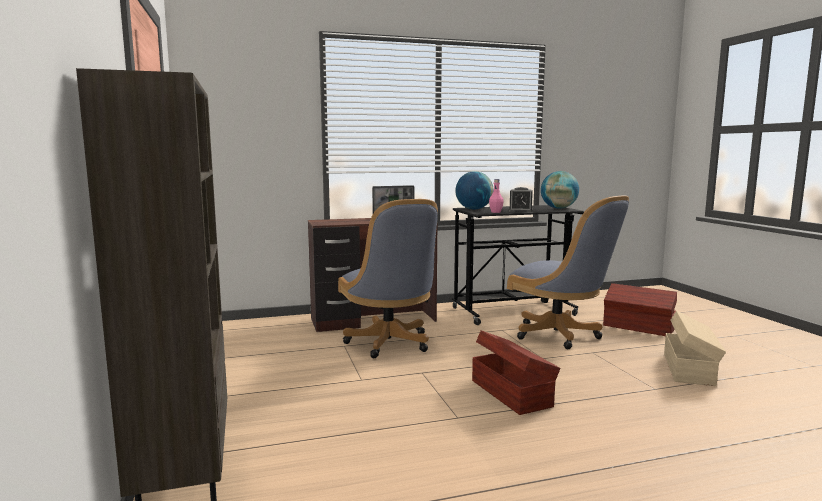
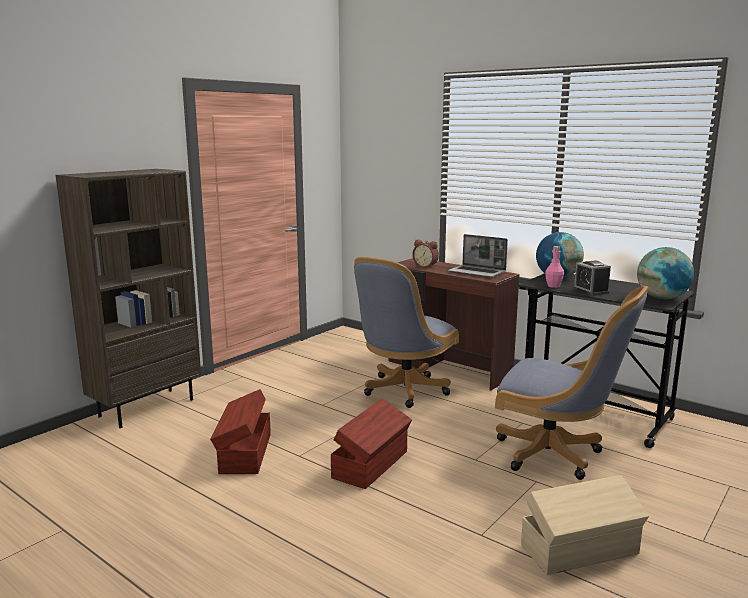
camera: 55 degrees right, 5 degrees up
(347, 222) = (426, 266): none -> alarm clock
(563, 337) = (557, 456): blue office chair -> blue office chair turned 75 degrees counterclockwise
(638, 327) = (683, 495): brown storage box -> brown storage box (244, 453)

